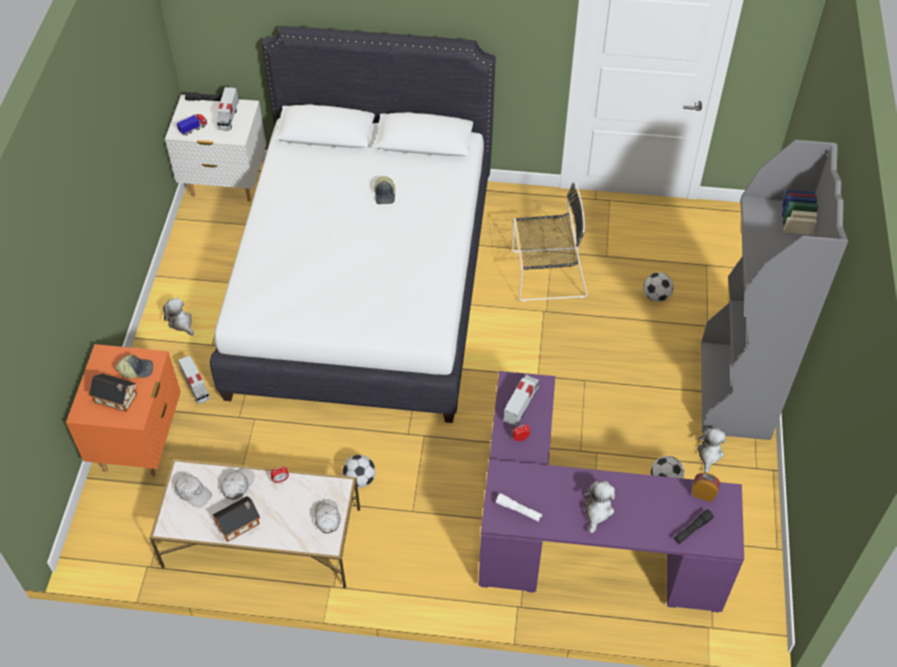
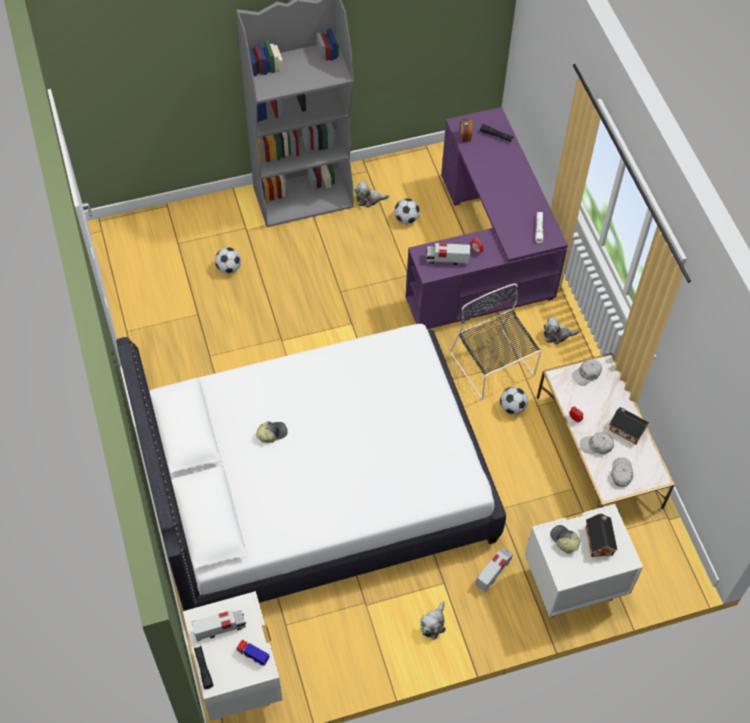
camera: 115 degrees left, 5 degrees up
(140, 444) = (572, 586): orange nightstand -> white nightstand
(545, 274) = (239, 352): black chair -> black chair (493, 366)
(597, 510) = (512, 187): plush toy -> plush toy (557, 335)

